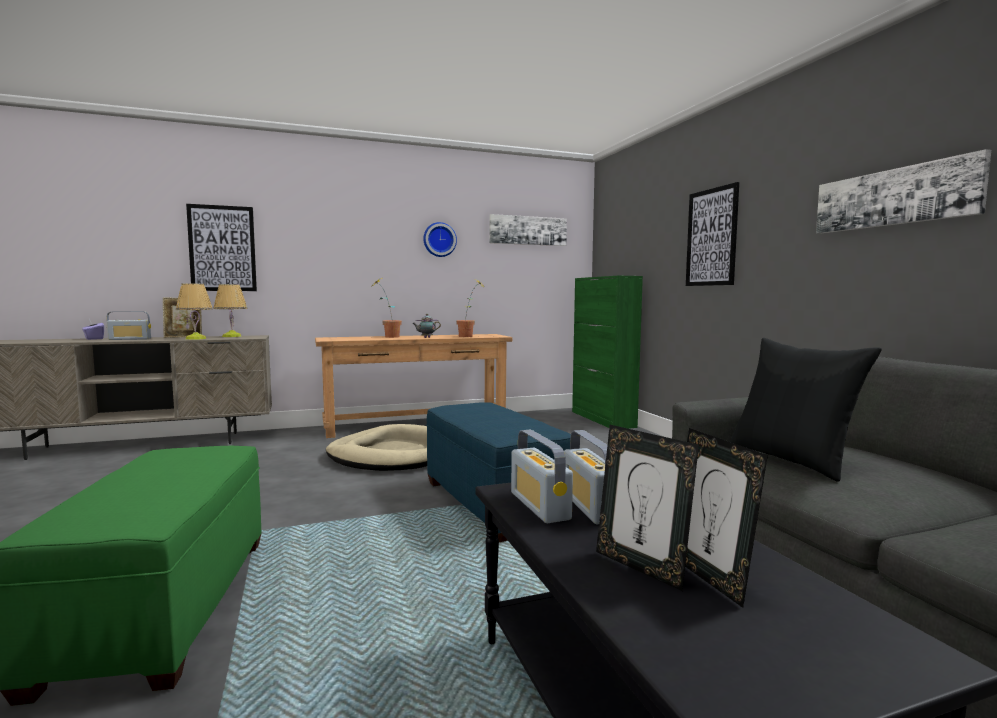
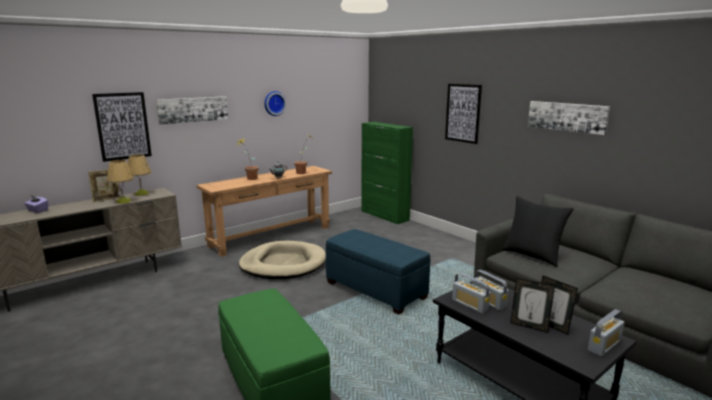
camera: 20 degrees left, 10 degrees up
(130, 339) = (71, 208): radio -> radio (604, 346)
(528, 230) = (329, 91): picture -> picture (193, 109)

